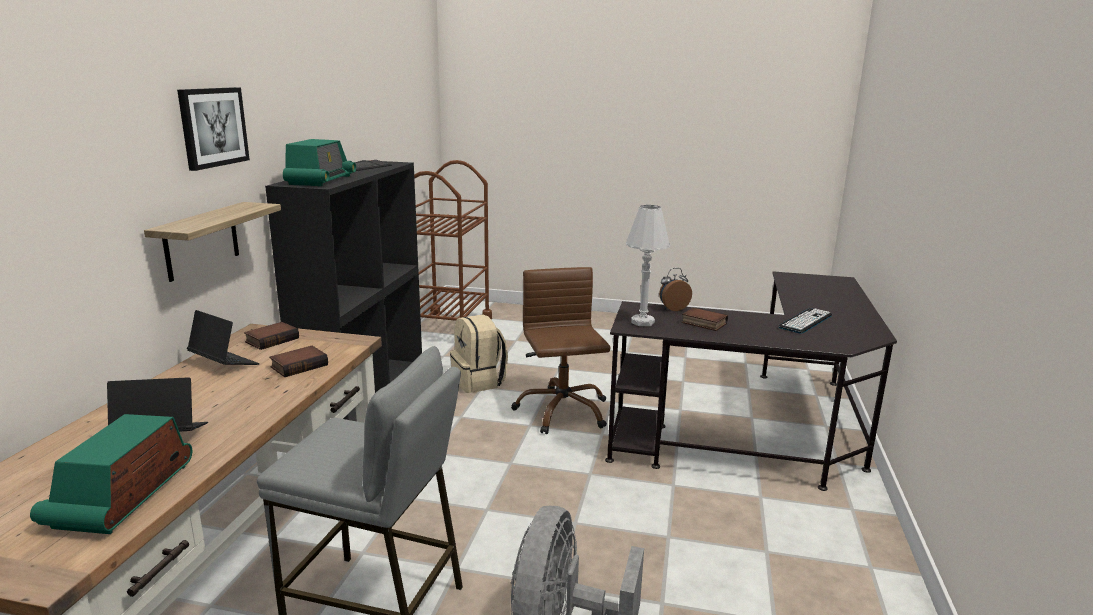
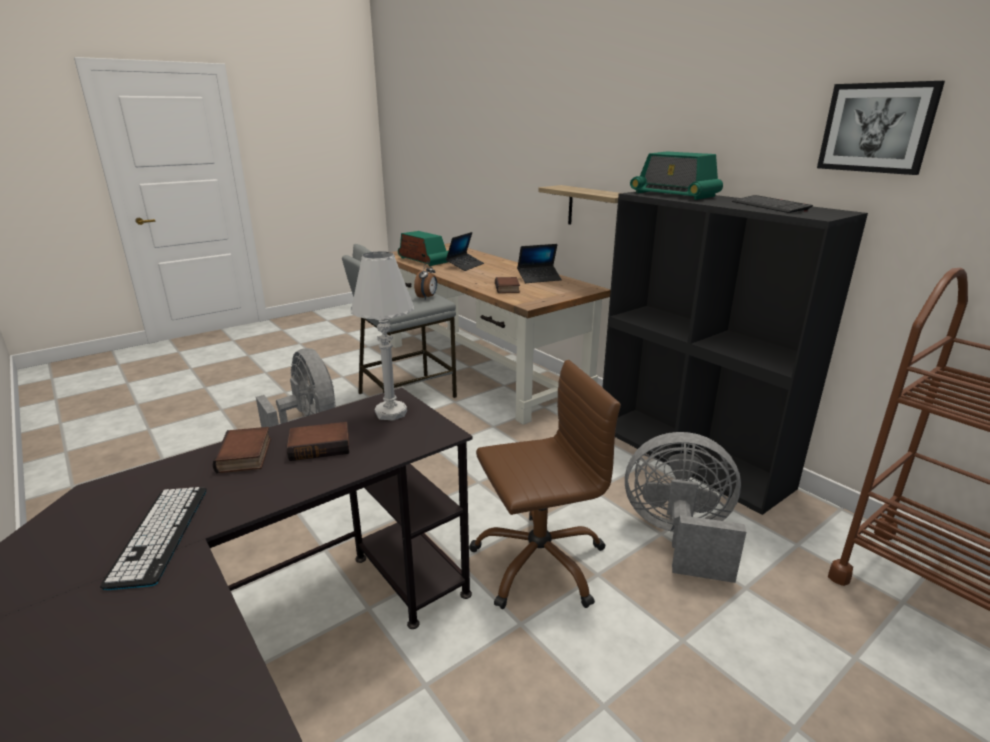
camera: 130 degrees right, 5 degrees up
(213, 127) = (624, 127): picture -> picture (877, 128)
(272, 339) = (566, 289): book -> book (246, 455)
(479, 382) = (679, 538): beige backpack -> grey fan
(562, 411) = (539, 562): brown office chair -> brown office chair turned 45 degrees counterclockwise
(673, 308) = (391, 454): alarm clock -> alarm clock (427, 297)

